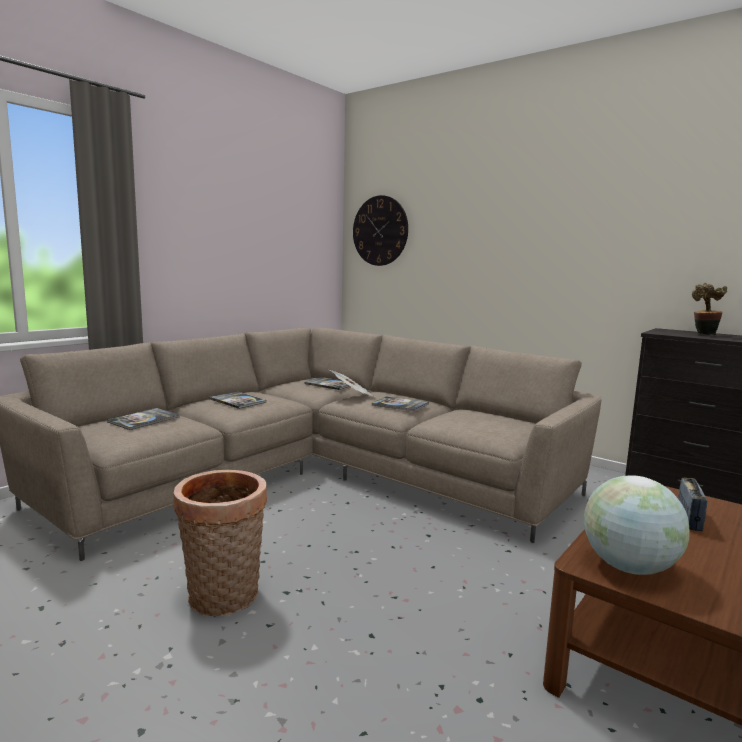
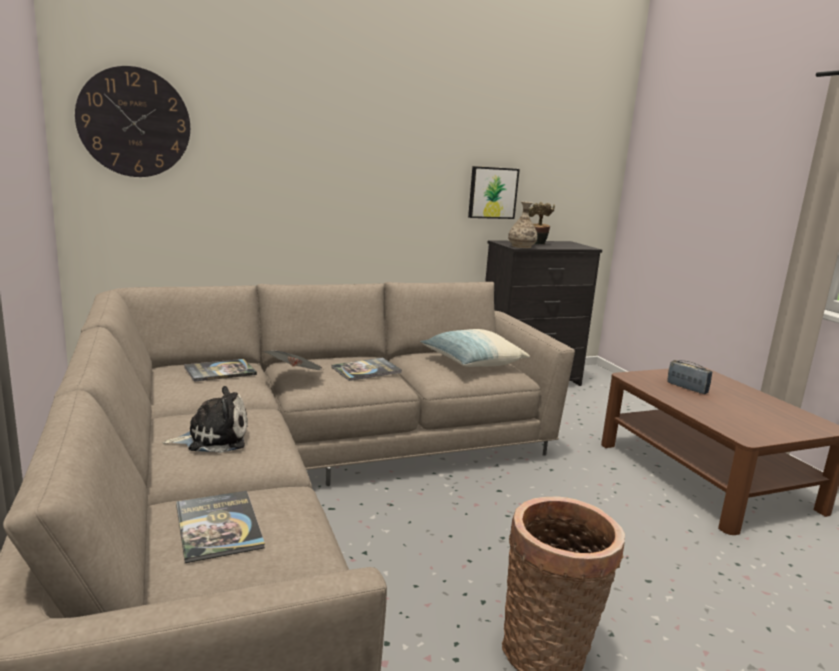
camera: 60 degrees left, 5 degrees up
(237, 401) = (213, 438): book -> plush toy
(489, 424) = (472, 363): none -> pillow
(629, 567) = (752, 429): globe -> none
(665, 333) = (521, 246): none -> vase
(669, 276) = (492, 192): none -> picture

